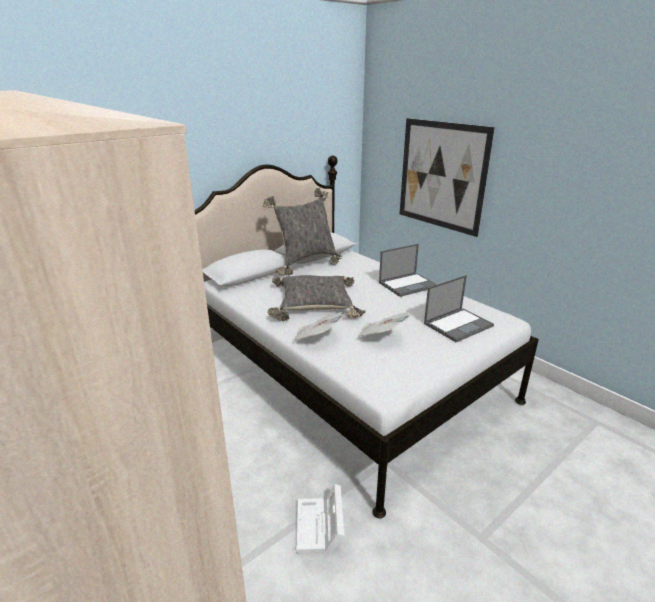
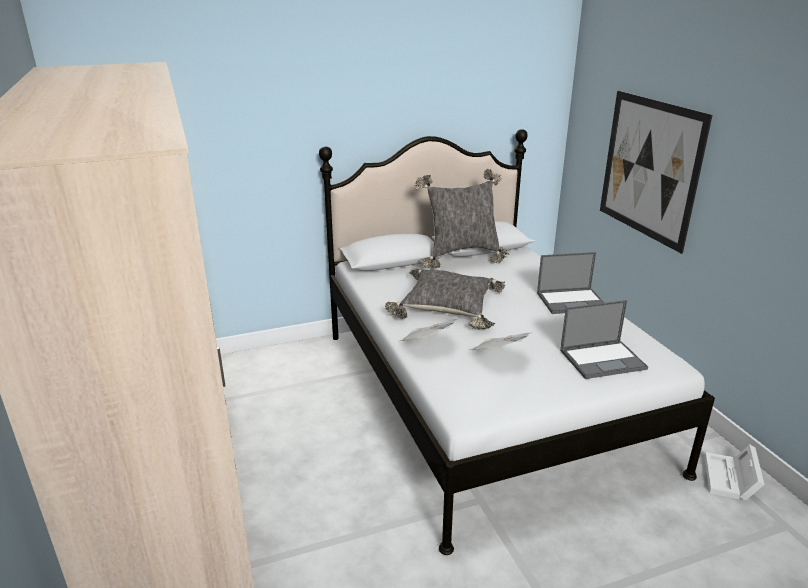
camera: 20 degrees right, 0 degrees up
(320, 528) = (377, 546): white storage box -> white storage box (730, 480)

